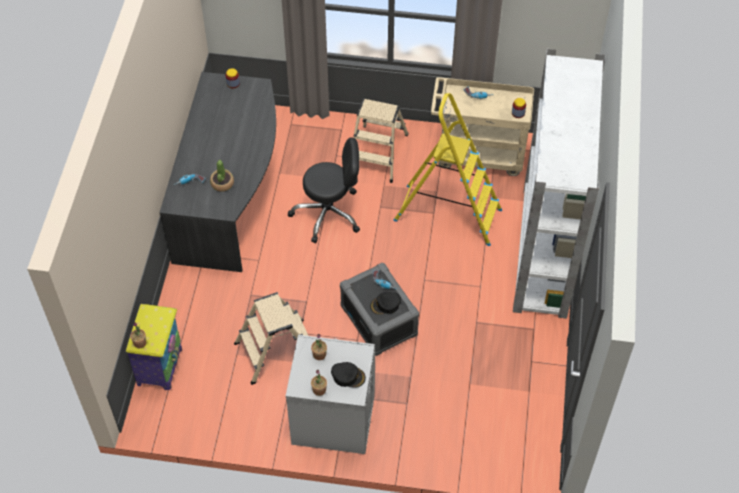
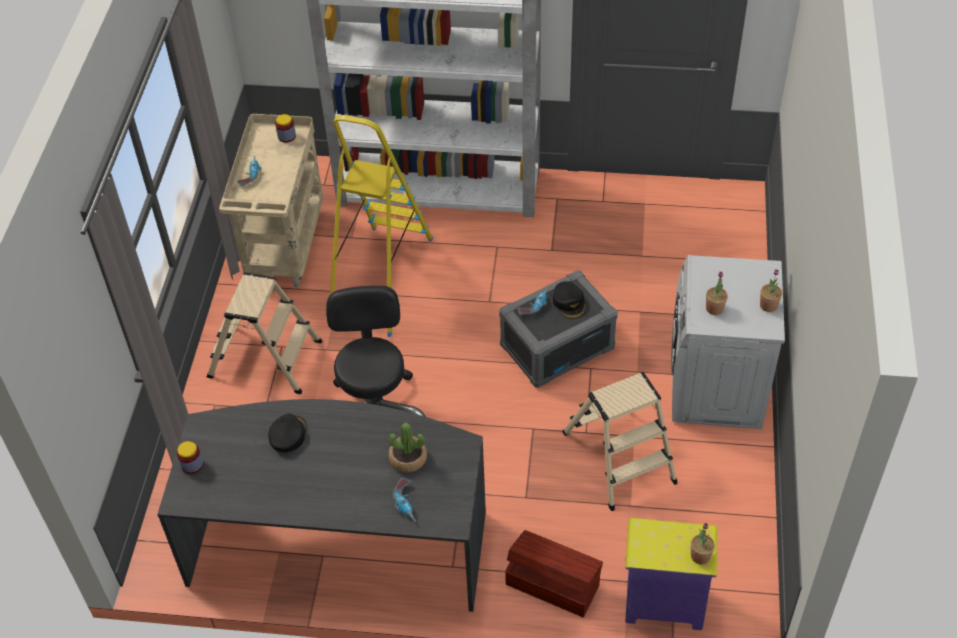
camera: 90 degrees left, 5 degrees down
(184, 306) = (552, 583): none -> brown storage box
(348, 376) = (741, 278): black cap -> black cap (287, 435)

